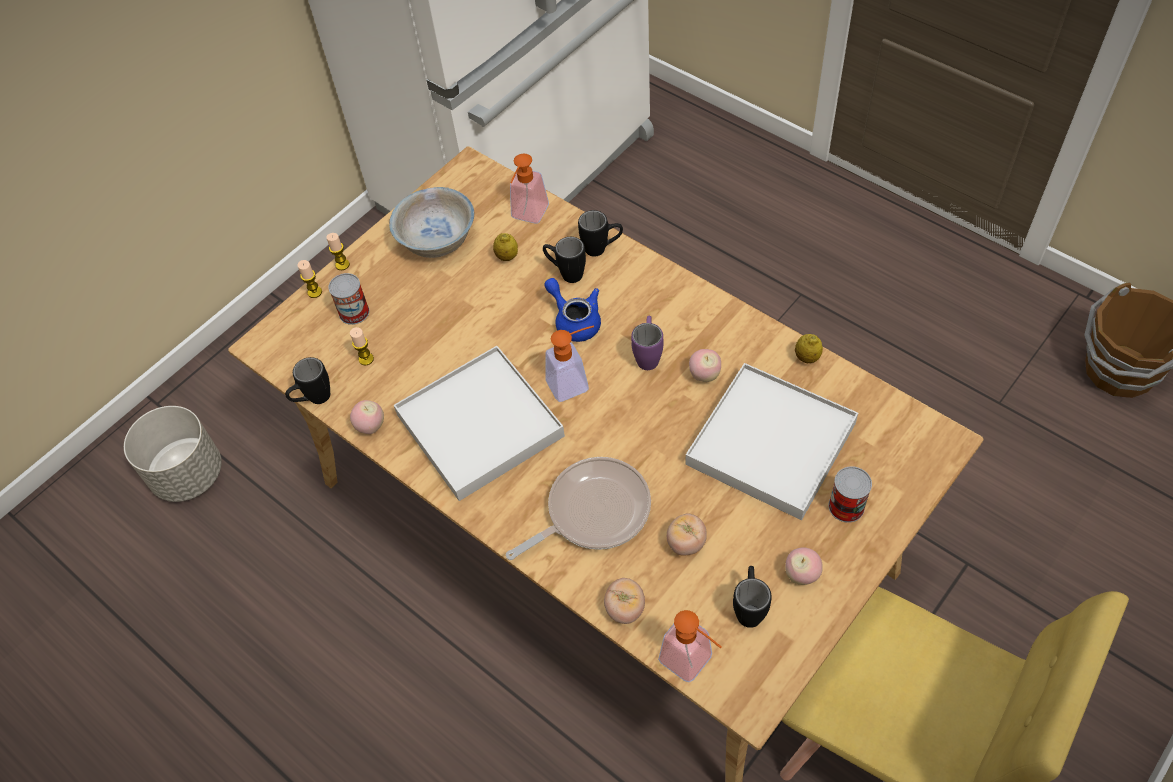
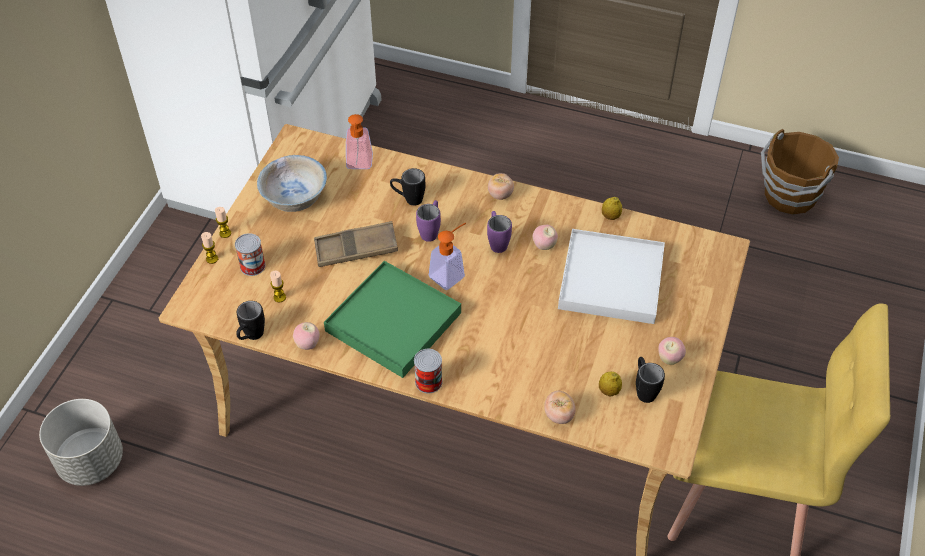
camera: 25 degrees left, 5 degrees down
(478, 321) = (356, 249): none -> brown tray
(480, 425) = (393, 321): white tray -> green tray
(507, 256) = (356, 197): lemon -> lemon (609, 391)
(574, 320) = (431, 231): blue teapot -> purple mug
(593, 512) = (506, 358): frying pan -> none
(602, 249) = (428, 176): black mug -> none
(686, 543) = (582, 360): tomato -> tomato (500, 195)
(692, 663) = (622, 436): soap dispenser -> none
(846, 506) = (680, 307): can -> can (428, 382)

